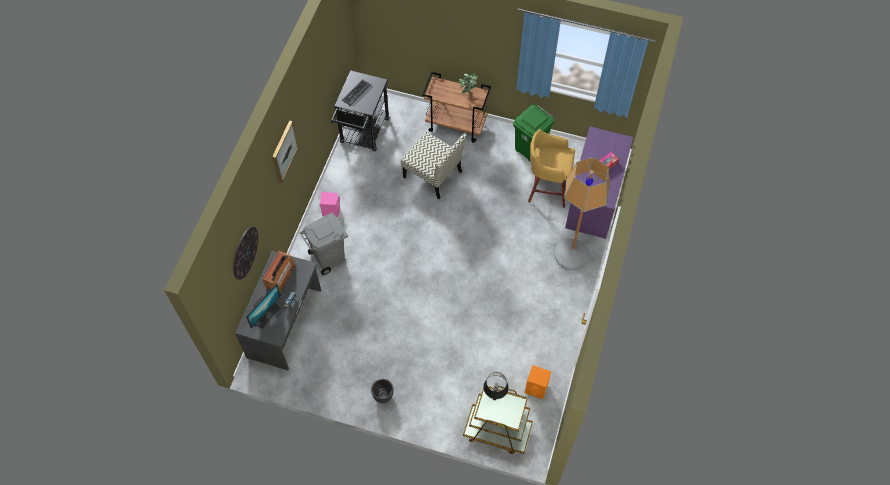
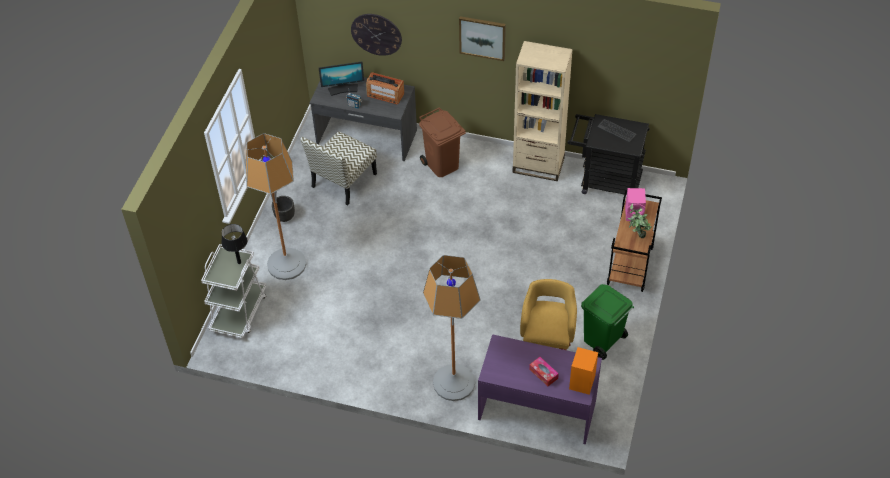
camera: 90 degrees right, 10 degrees down
(266, 315) = (343, 89): monitor -> monitor turned 45 degrees counterclockwise
(329, 258) = (441, 165): grey trash can -> brown trash can
(331, 210) = (501, 162): pink speaker -> pink speaker (634, 214)
(339, 181) = (538, 165): none -> beige bookcase
(433, 175) = (555, 247): chair -> chair (343, 181)
(442, 391) = (286, 264): none -> floor lamp
(497, 431) = (239, 312): brown cart -> white cart
(536, 388) = (284, 347): orange speaker -> orange speaker (582, 383)

